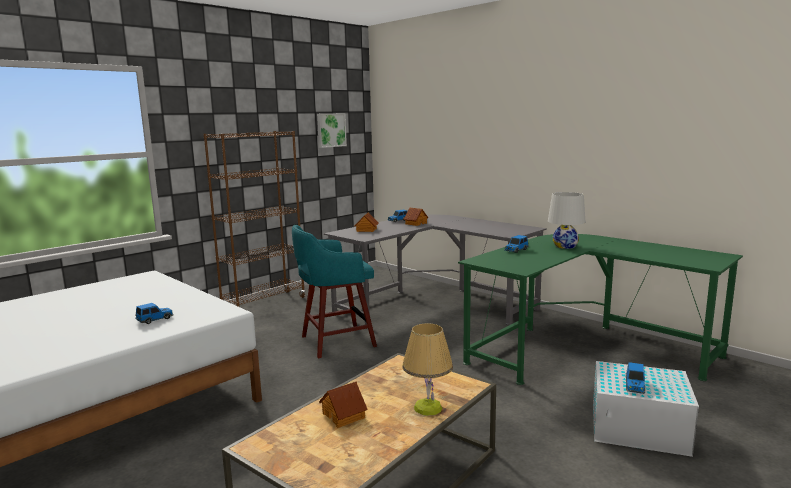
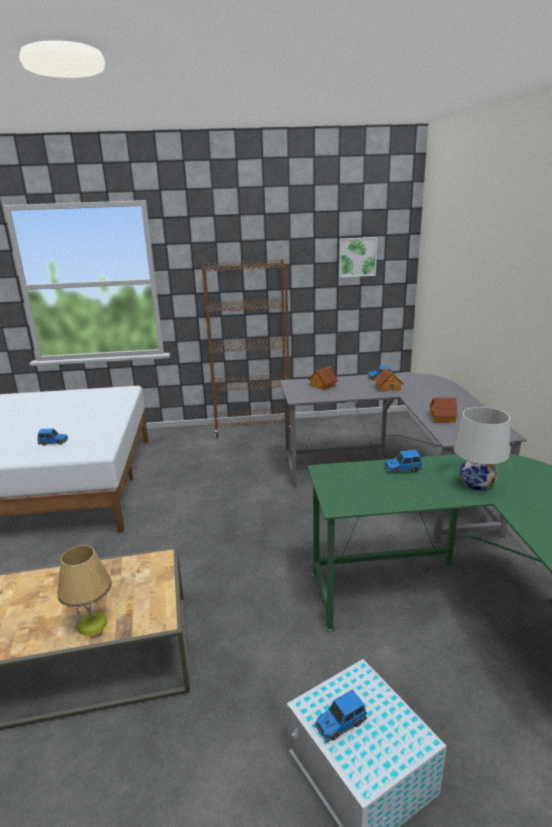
camera: 40 degrees right, 10 degrees up
(335, 342) = (246, 494): turquoise stool -> none
(344, 415) = (39, 594): toy house -> toy house (443, 418)

